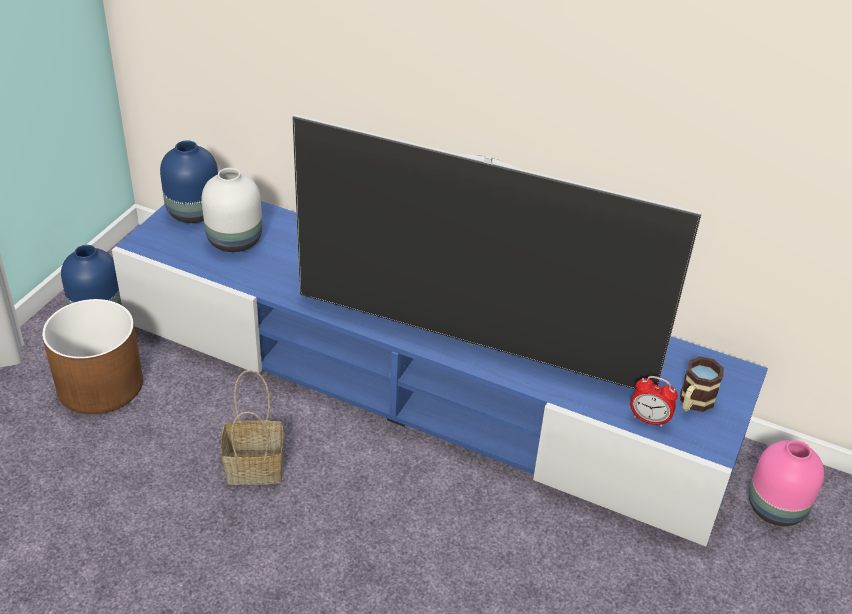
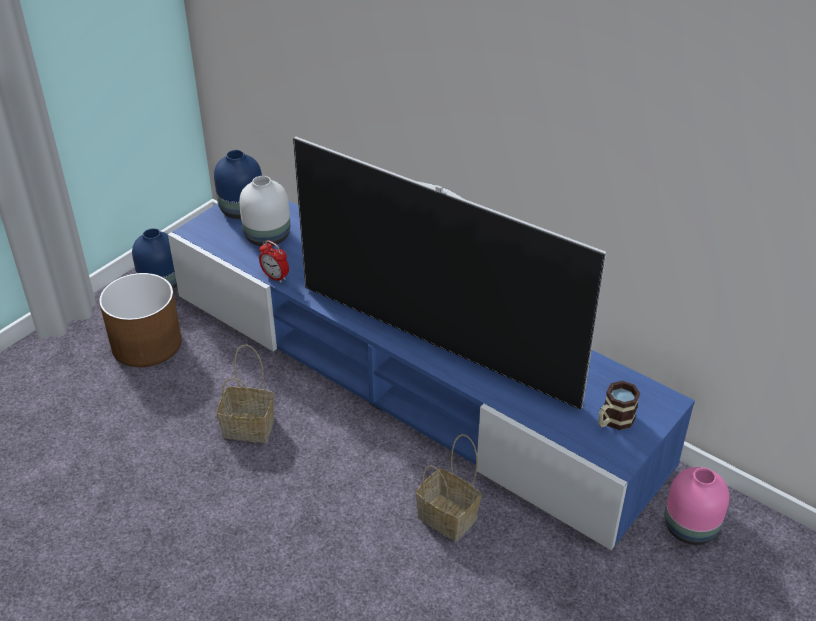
camera: 15 degrees right, 0 degrees up
(519, 538) = (449, 517): none -> basket
(649, 419) = (568, 430): alarm clock -> alarm clock (275, 277)

